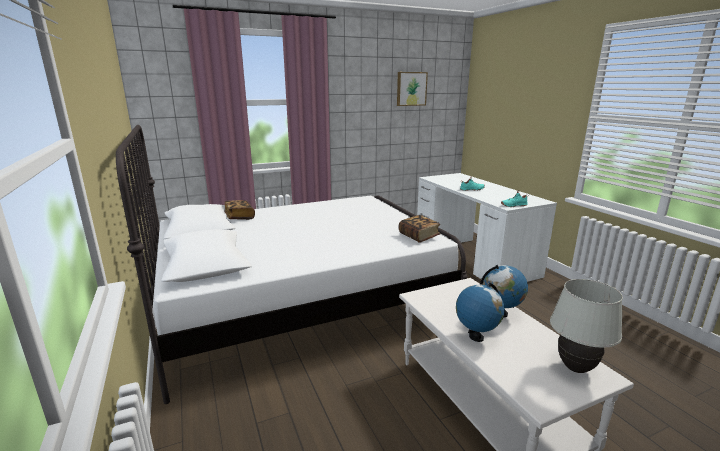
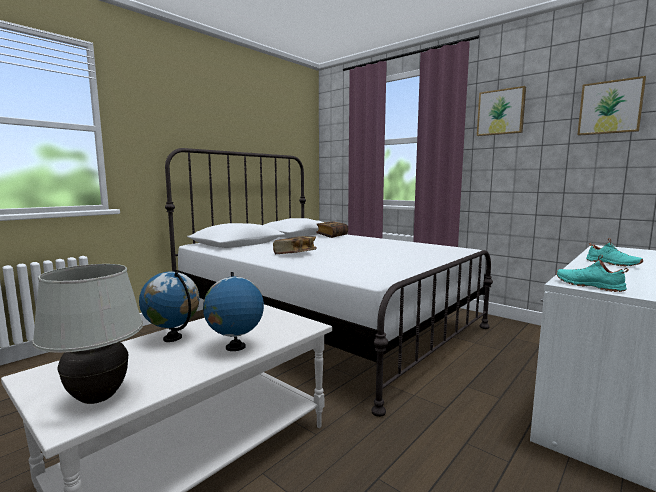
camera: 65 degrees right, 10 degrees down
(349, 84) = (501, 112): none -> picture
(419, 236) = (370, 273): book -> book (295, 254)

